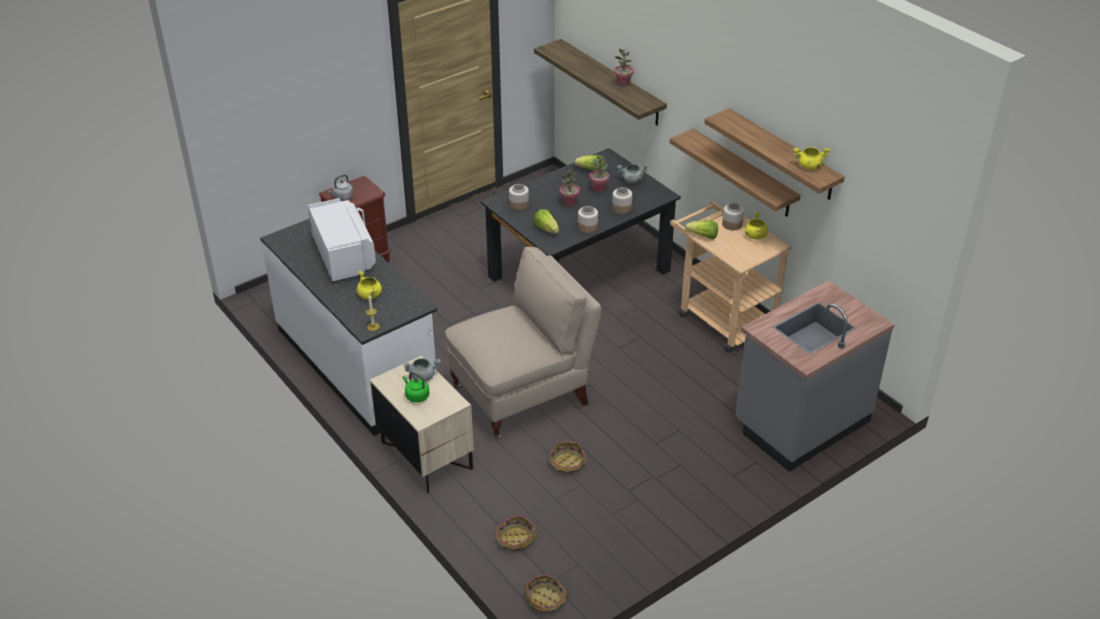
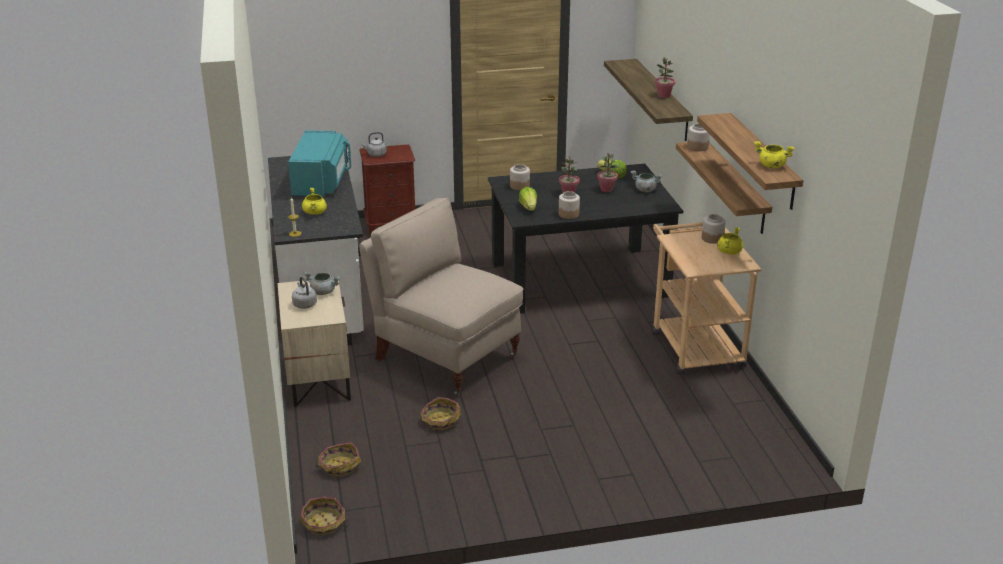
camera: 25 degrees right, 10 degrees down
(344, 256) = (321, 183): white microwave -> turquoise microwave
(416, 396) = (304, 304): green kettle -> grey kettle
(522, 395) = (445, 356): beige chair -> beige chair turned 135 degrees counterclockwise
(621, 208) = (615, 207): jar -> jar (697, 147)
(703, 236) = (673, 241): lettuce -> none
(800, 422) = (708, 454): grey counter -> none

